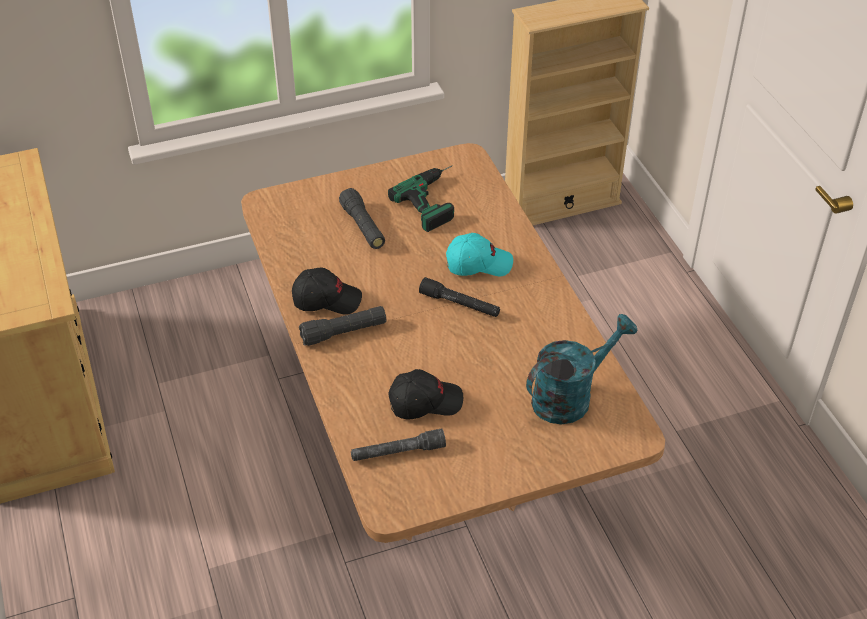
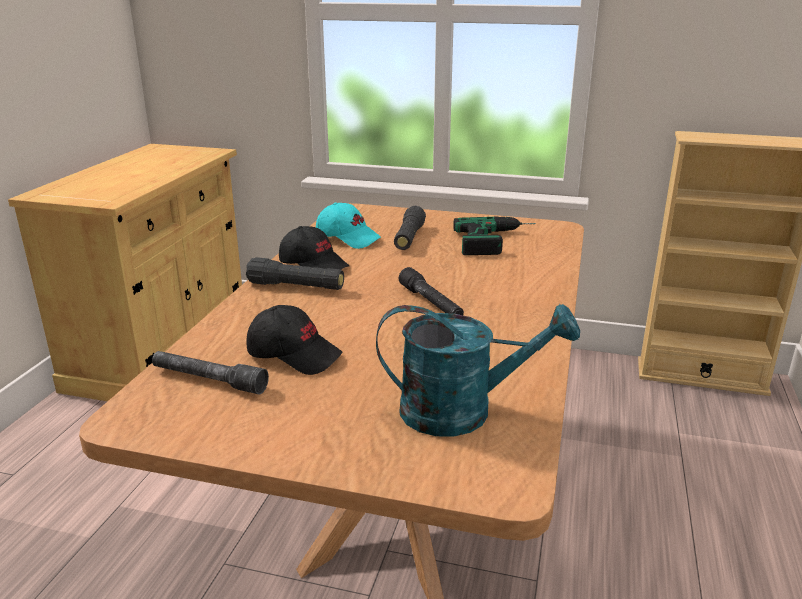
camera: 35 degrees right, 20 degrees down
(478, 264) = (487, 285): turquoise cap -> turquoise cap (348, 238)

